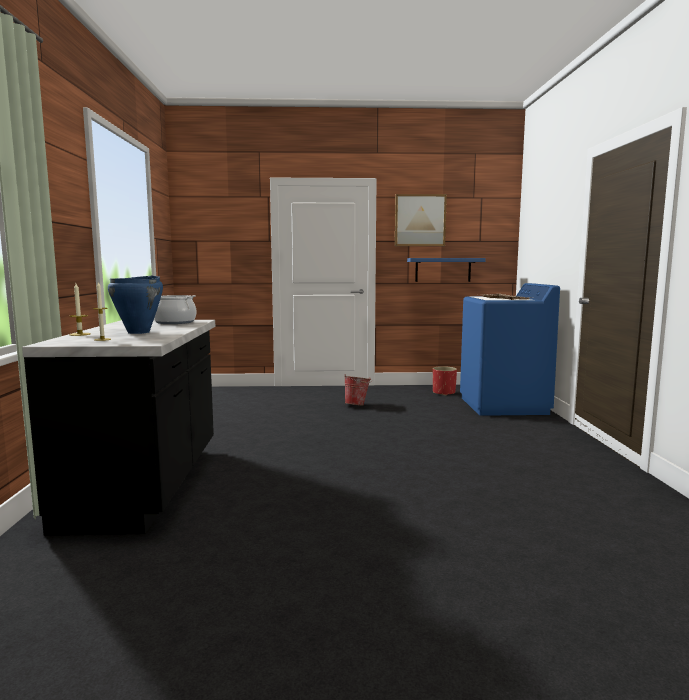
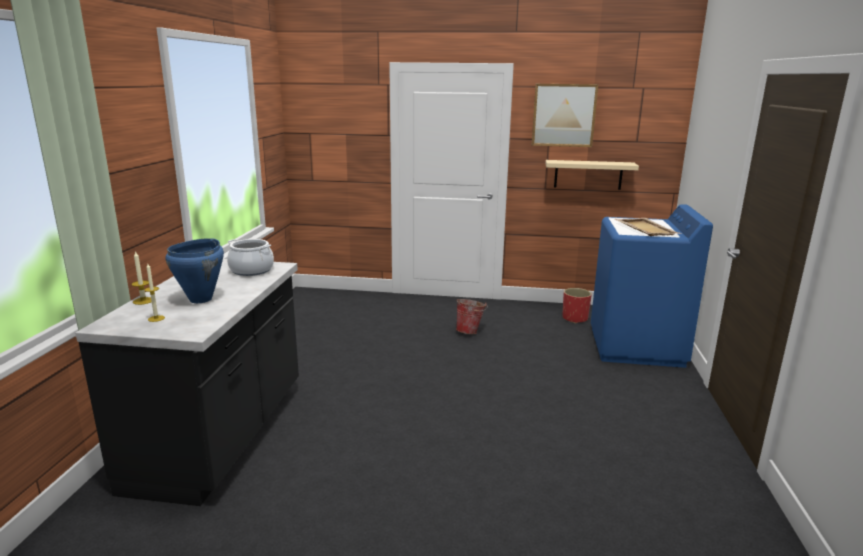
camera: 10 degrees right, 10 degrees up
(443, 270) = (588, 174): blue shelf -> beige shelf

